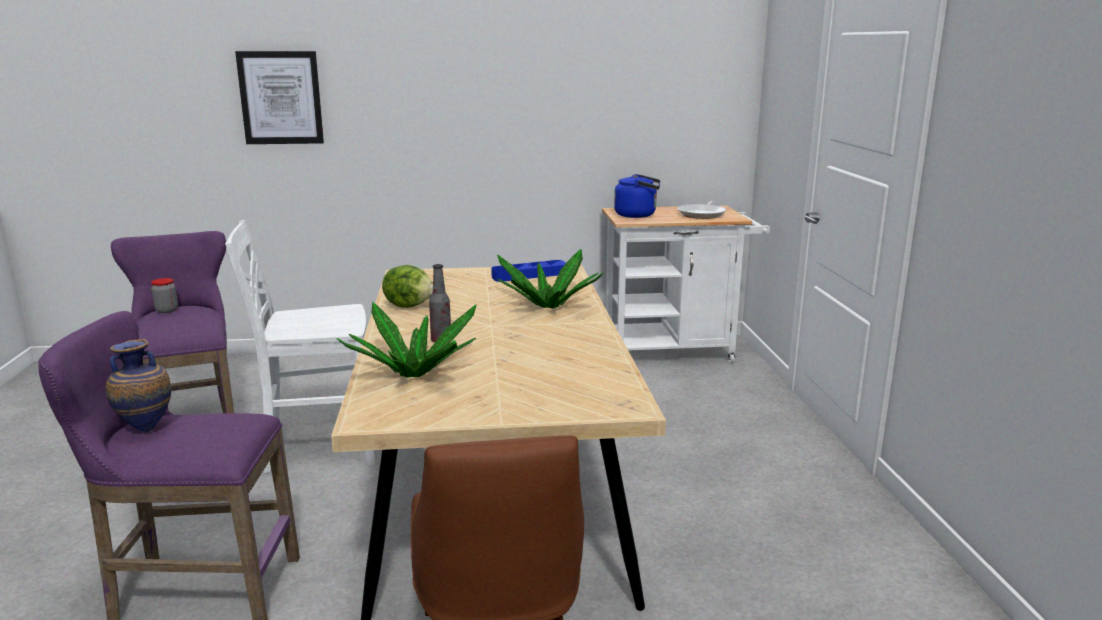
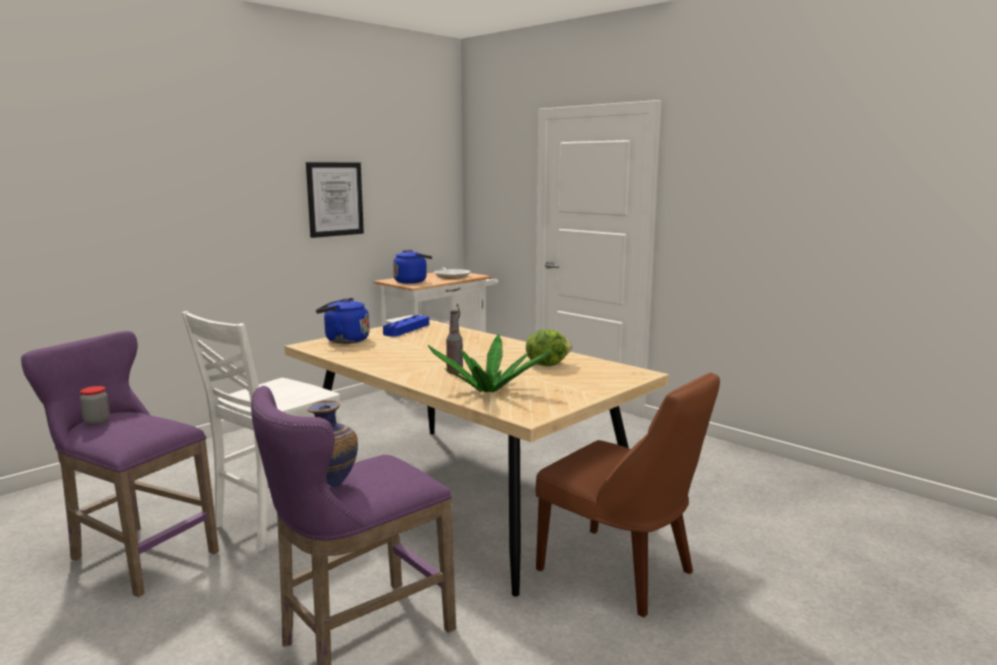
camera: 40 degrees left, 5 degrees down
(281, 98) = (88, 199): picture -> picture (335, 199)
(409, 305) = (373, 360): lettuce -> lettuce (547, 364)
(443, 275) = (344, 340): none -> blue kettle
(548, 306) = (468, 342): potted plant -> none

